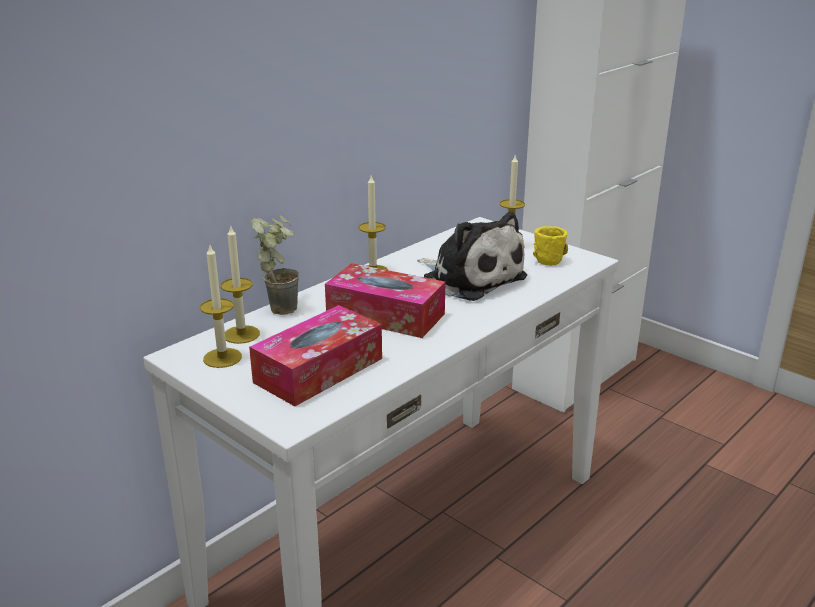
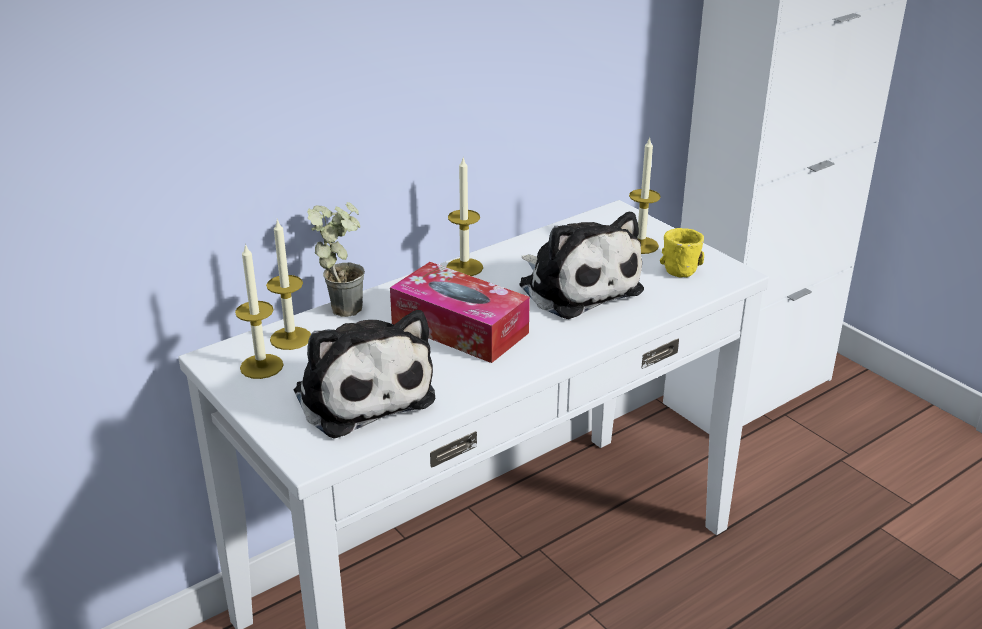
camera: 10 degrees right, 5 degrees up
(319, 370) = (361, 393): tissue box -> plush toy

